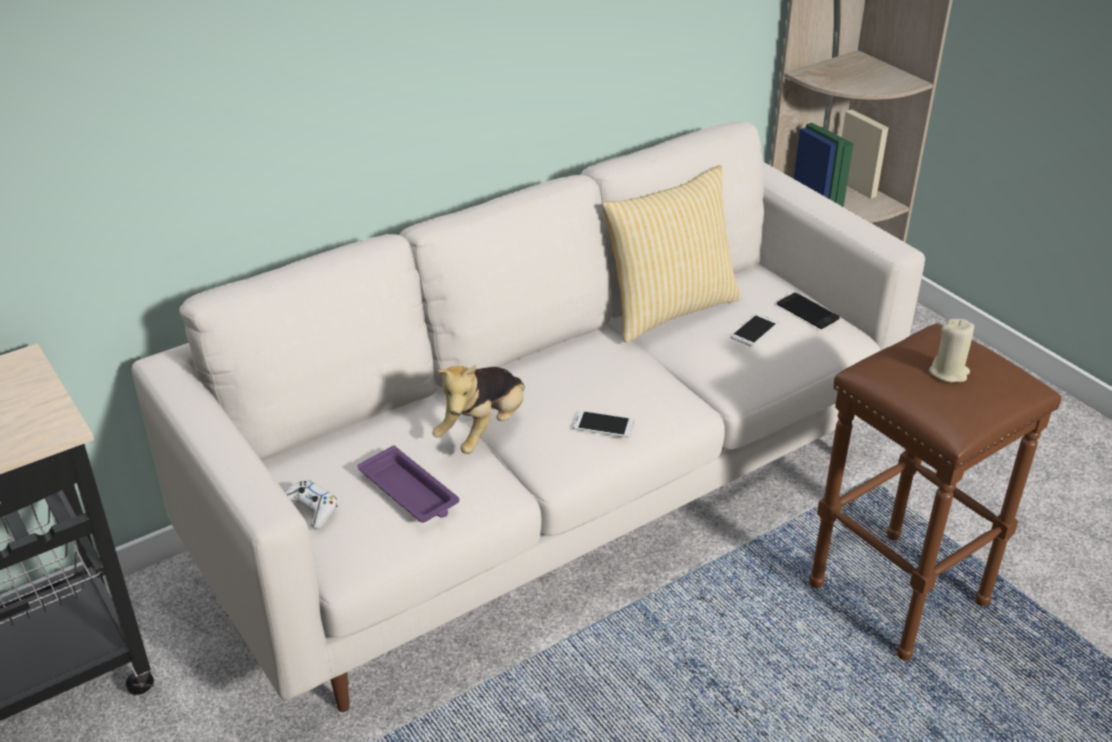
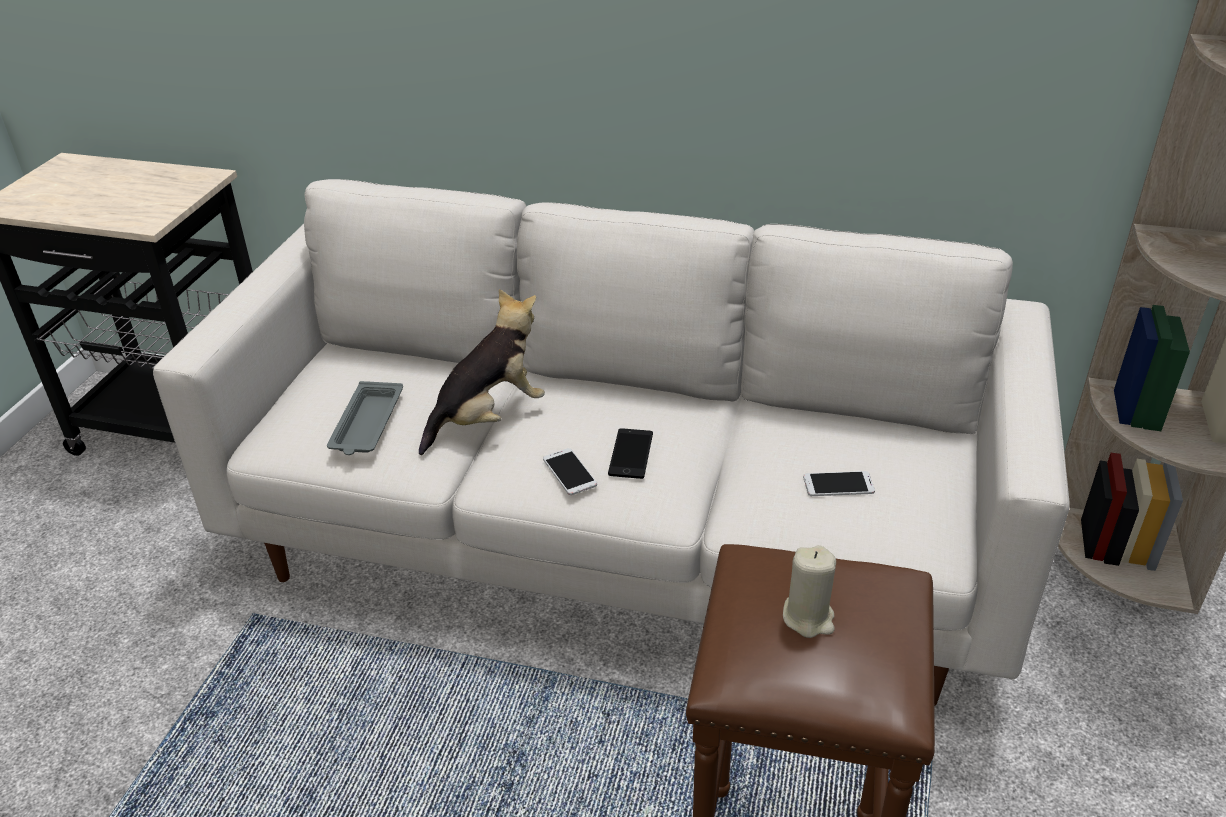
camera: 50 degrees right, 0 degrees up
(311, 509) = (301, 394): white game controller -> none
(410, 492) = (367, 425): purple tray -> grey tray
(483, 430) = (488, 417): plush toy -> plush toy turned 150 degrees clockwise
(668, 309) = (797, 419): pillow -> none
(807, 311) = (926, 502): phone -> phone (631, 454)

